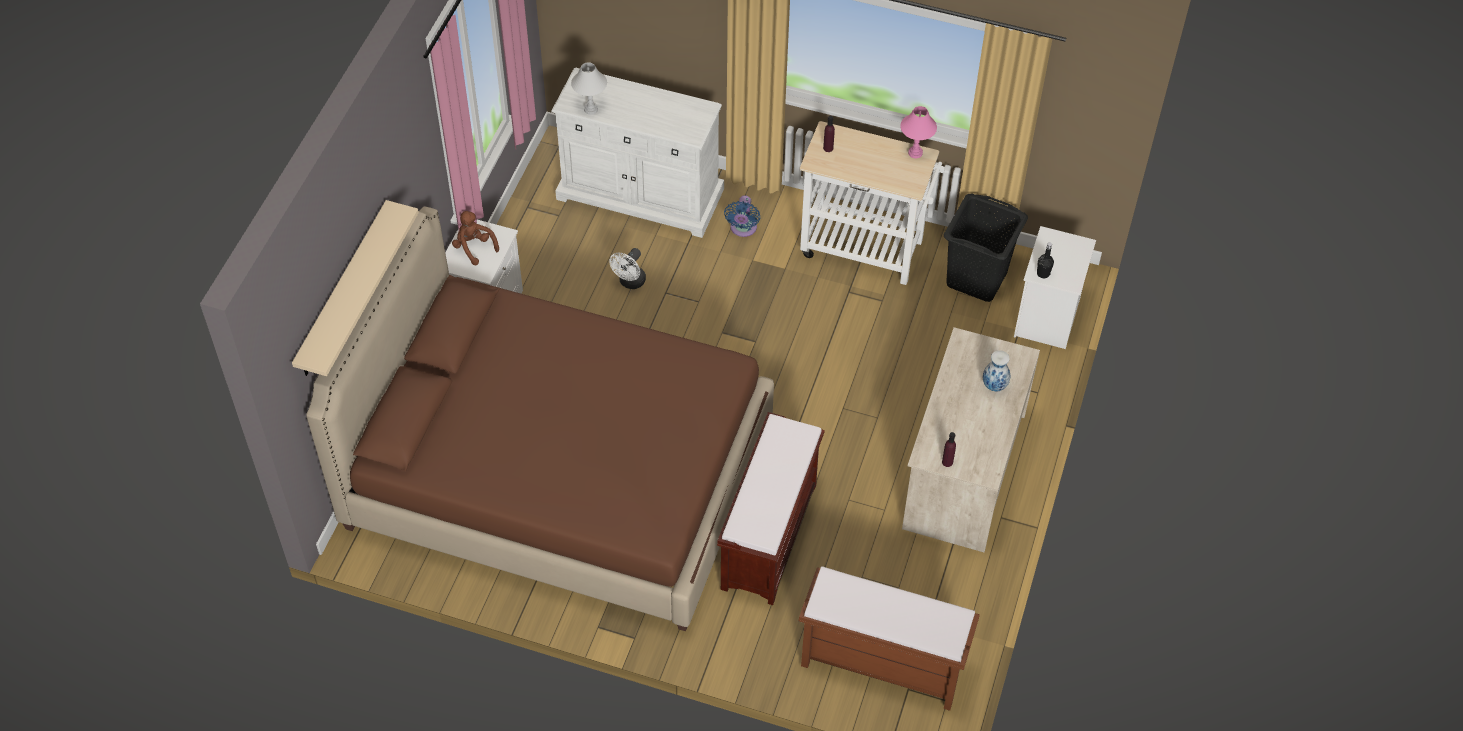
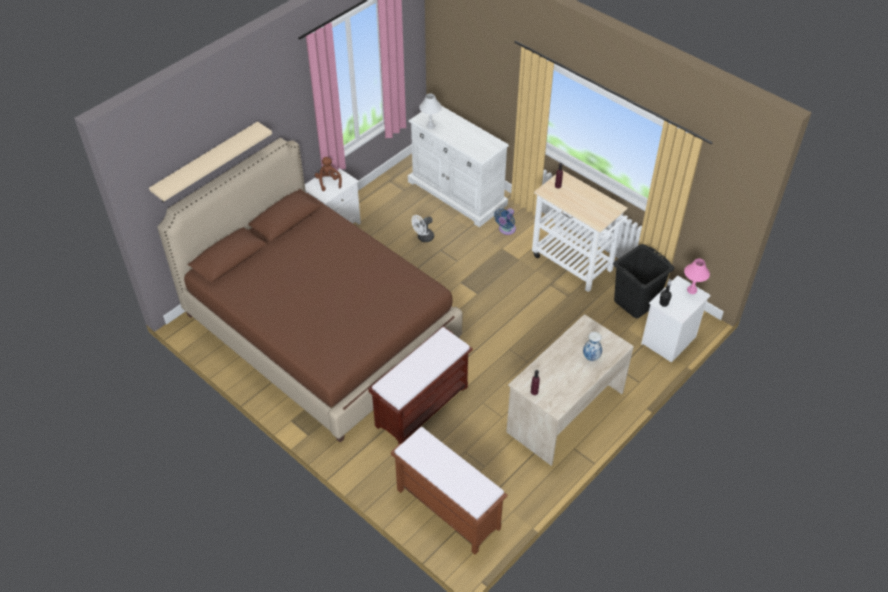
camera: 25 degrees right, 5 degrees down
(915, 153) = (611, 204): pink table lamp -> pink table lamp (692, 290)

